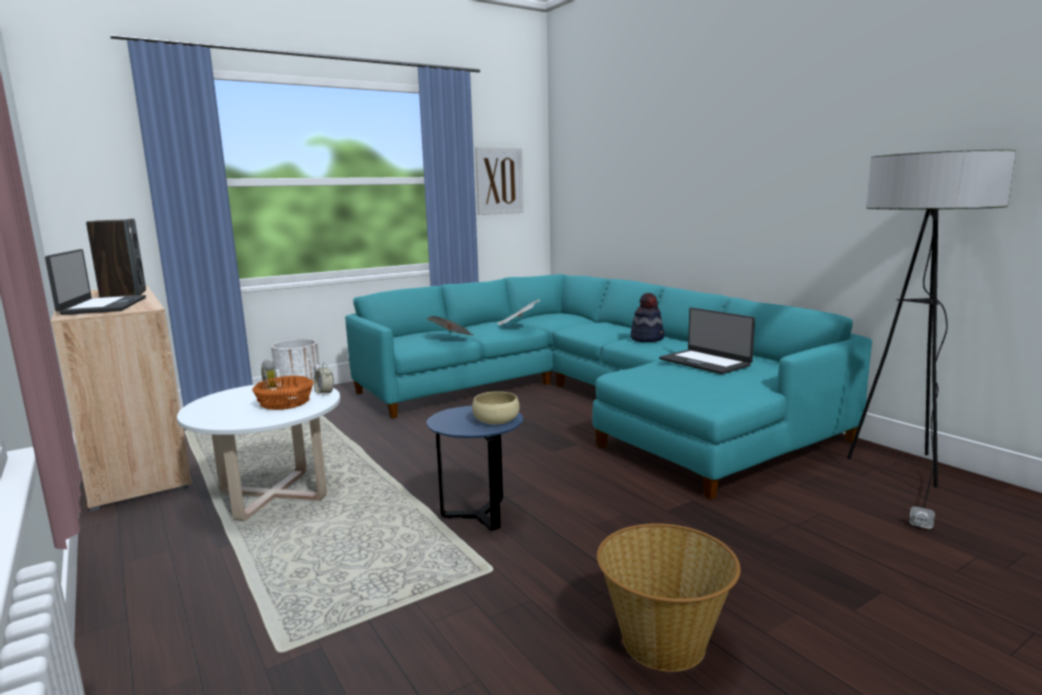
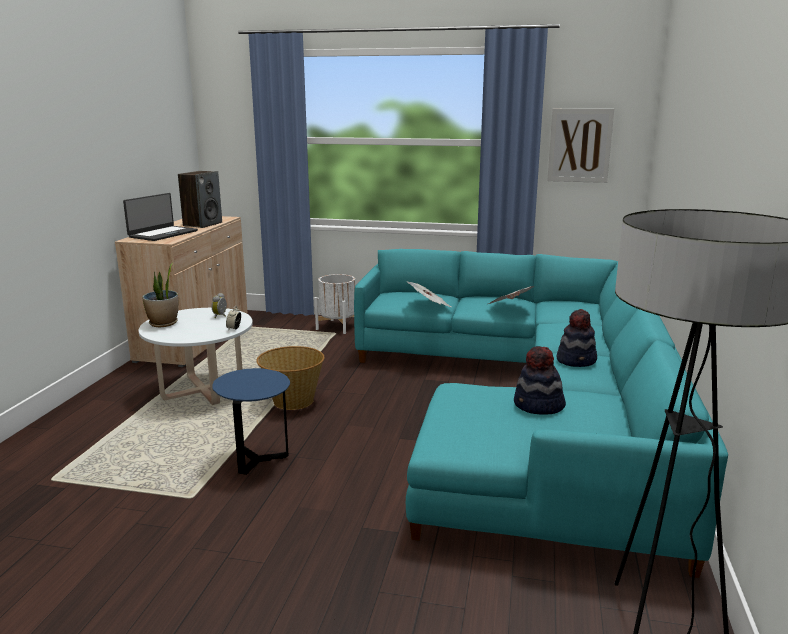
camera: 45 degrees right, 5 degrees up
(215, 414) = (163, 323): none -> potted plant
(284, 403) = (202, 328): orange bowl -> none
(496, 420) = (257, 389): beige bowl -> none
(664, 643) = (162, 600): basket -> basket (292, 401)
(705, 362) = (538, 406): laptop -> hat

